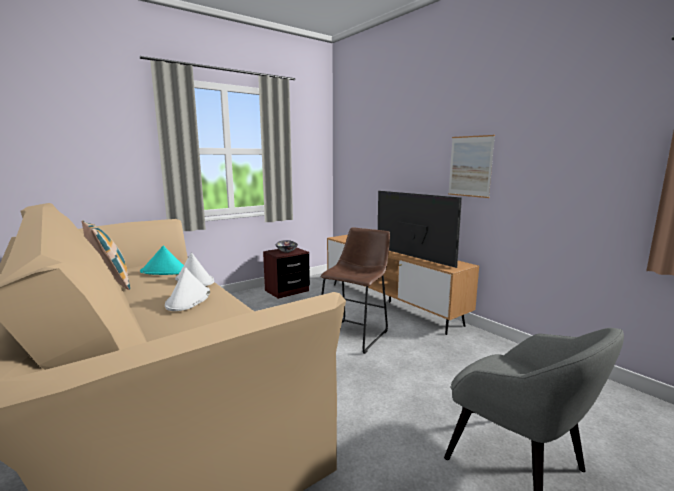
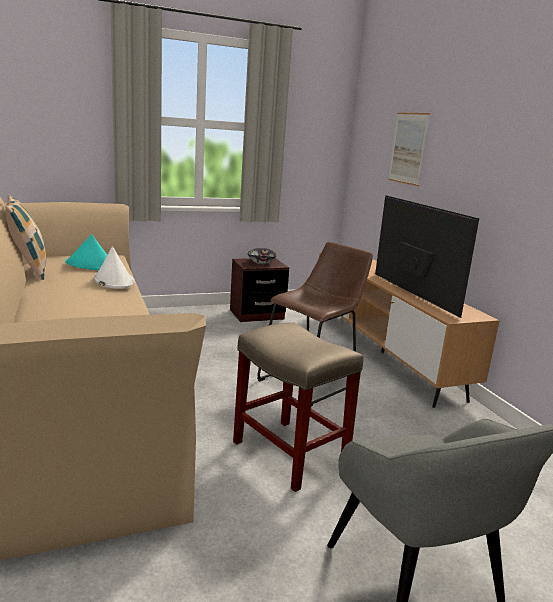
camera: 15 degrees right, 5 degrees up
(188, 299) = (90, 300): white hat -> none
(372, 391) = (288, 453): none -> beige stool
(470, 166) = (509, 174): picture -> picture (408, 148)

